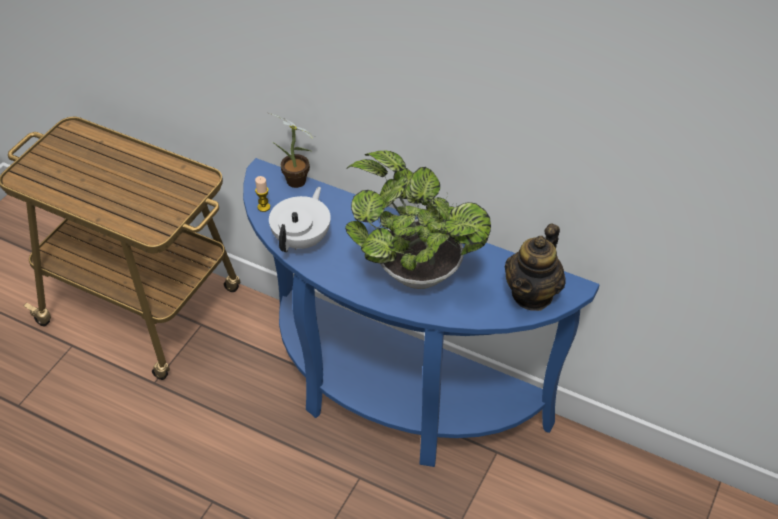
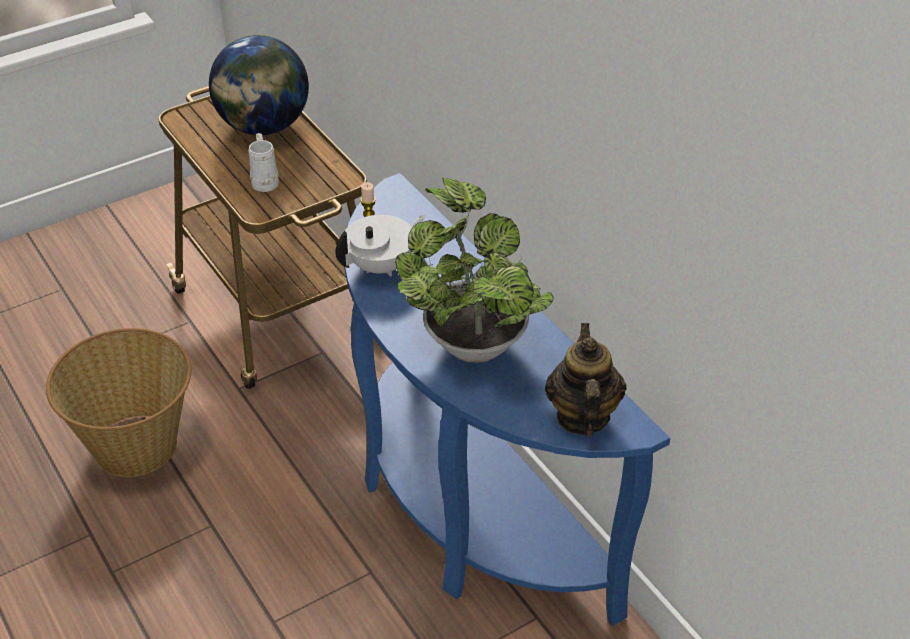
camera: 30 degrees right, 5 degrees down
(99, 159) = (263, 127): none -> globe
(101, 466) = (135, 444): none -> basket
(138, 205) = (265, 180): none -> white mug
(298, 183) = (422, 211): potted plant -> none
(532, 294) = (582, 416): teapot -> teapot turned 120 degrees clockwise

